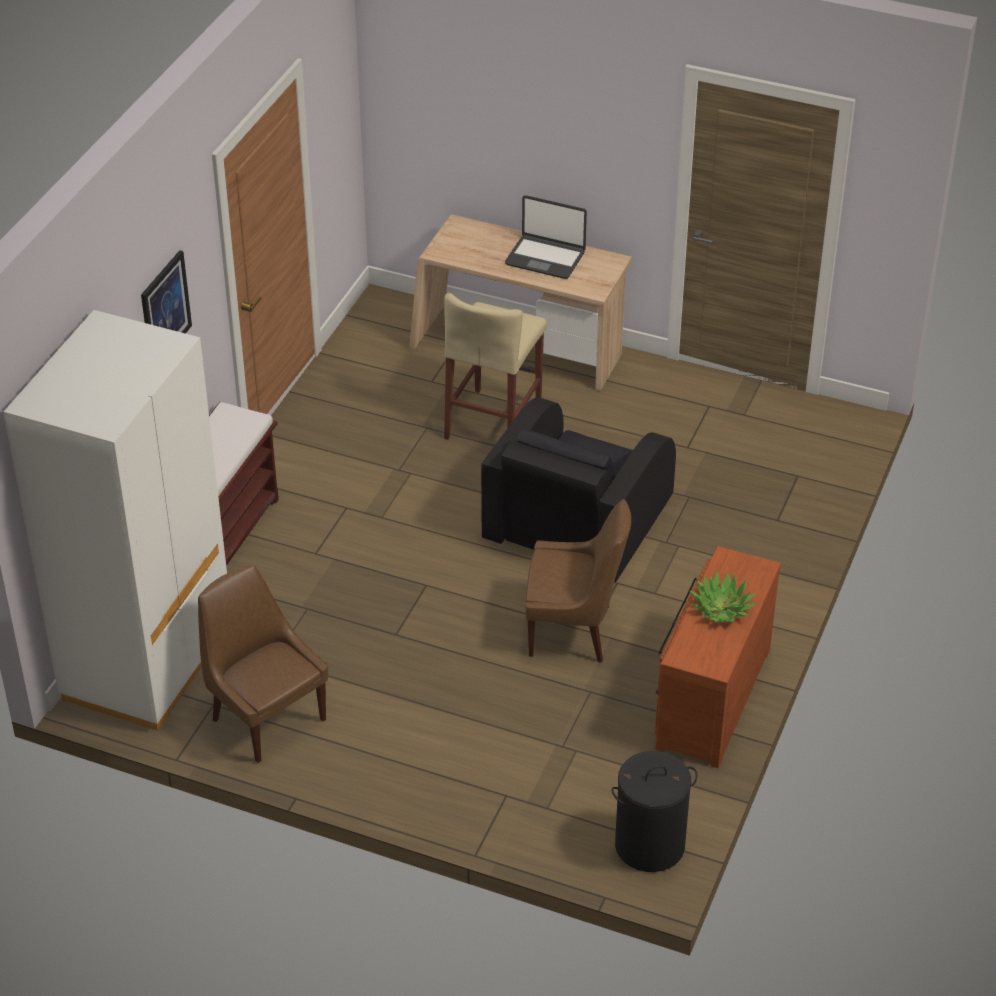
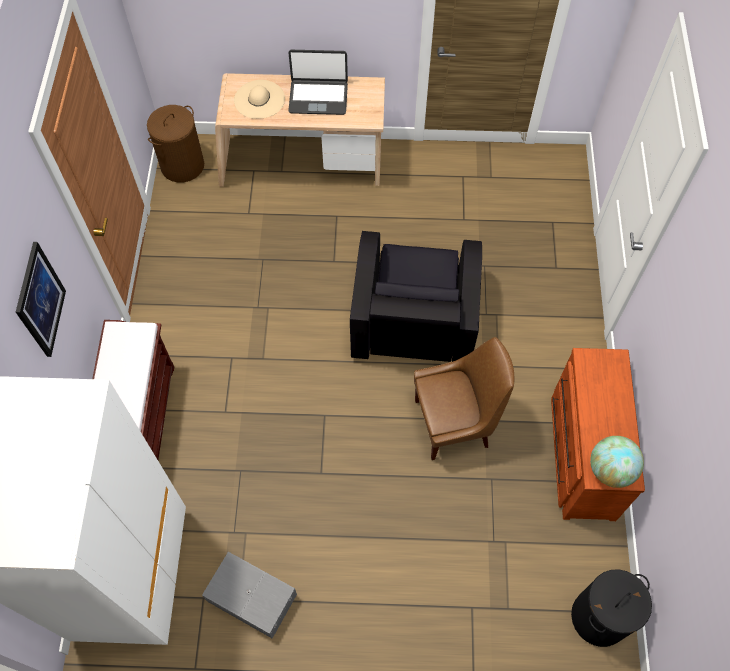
camera: 20 degrees left, 20 degrees up
(266, 717) = (251, 596): brown chair -> grey storage box
(377, 319) = (182, 165): none -> brown laundry basket
(478, 245) = (259, 99): none -> beige hat
(493, 422) = (311, 238): beige stool -> none
(698, 655) = (610, 470): none -> globe
(721, 608) = (606, 413): potted plant -> none

